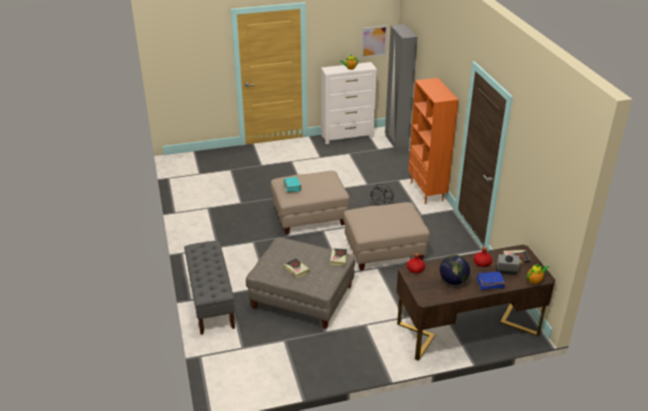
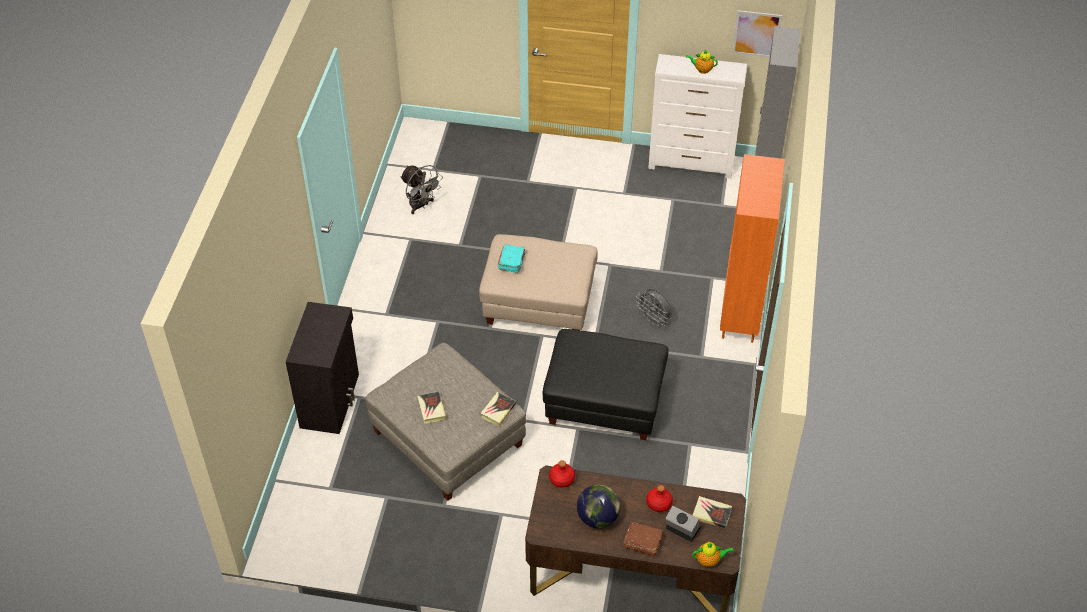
camera: 25 degrees right, 15 degrees up
(204, 191) = (421, 205): none -> grey fan
(211, 301) = (331, 400): grey bench -> black cabinet
(384, 251) = (604, 402): beige ottoman -> black ottoman
(489, 284) = (642, 542): blue book -> brown book

